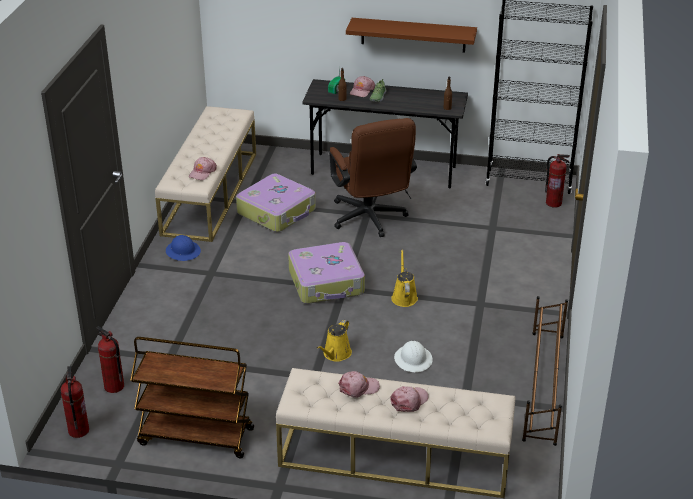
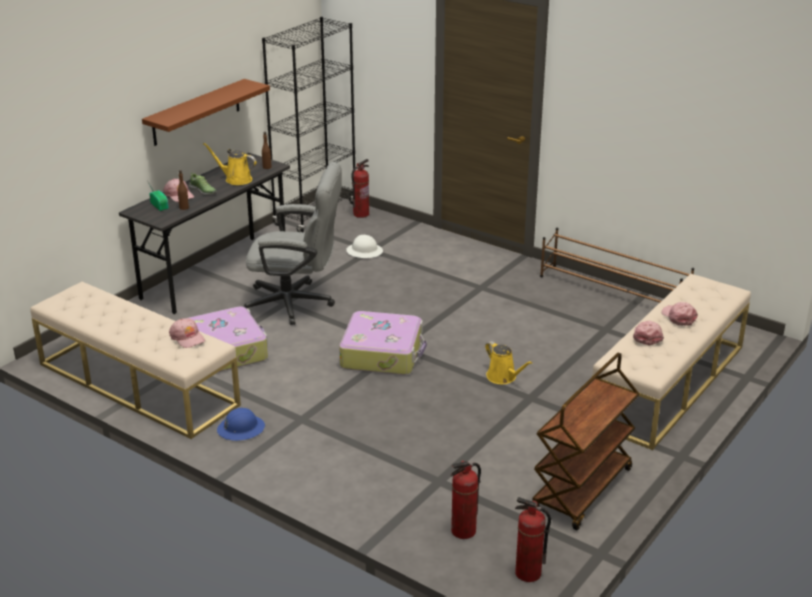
camera: 65 degrees left, 5 degrees down
(370, 220) = (297, 303): brown office chair -> grey office chair
(404, 297) = (440, 319): yellow watering can -> yellow watering can (236, 179)
(413, 359) = (538, 340): white hard hat -> white hard hat (364, 251)

